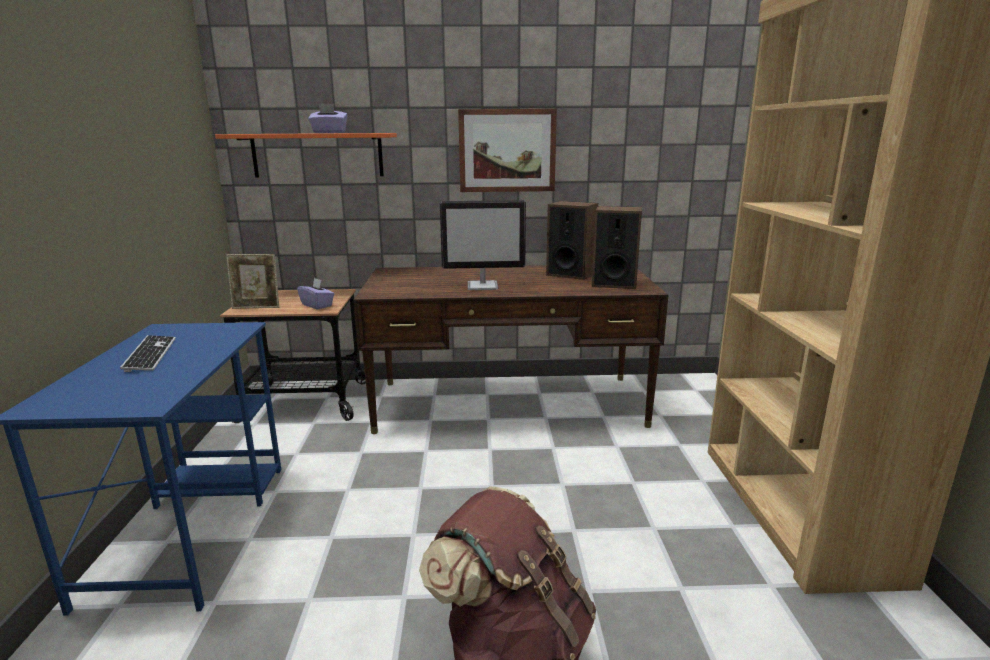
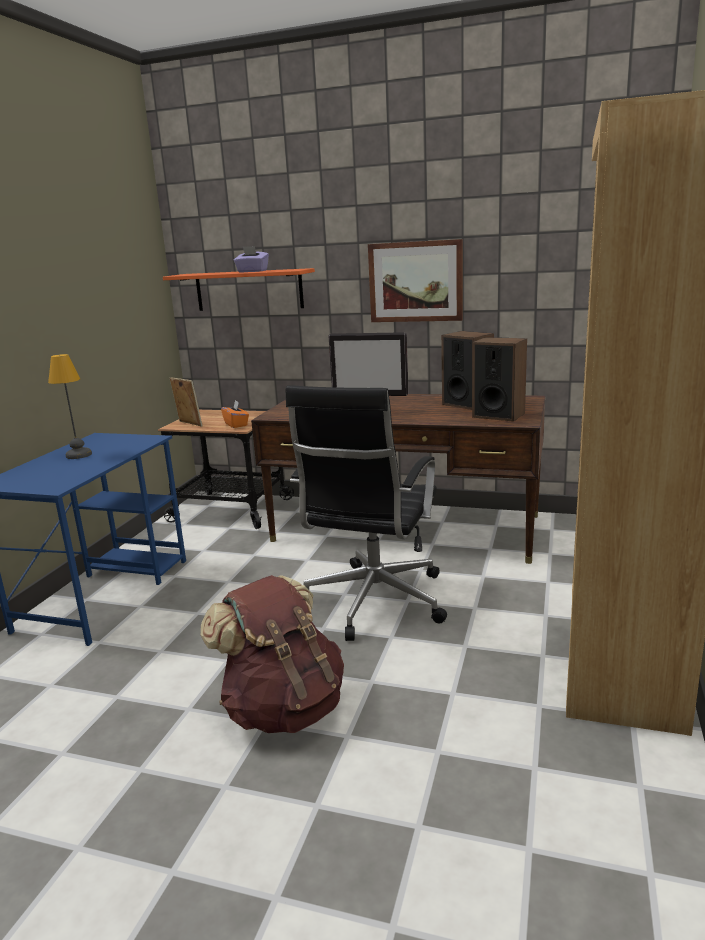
camera: 20 degrees right, 0 degrees up
(150, 355) = (78, 455): keyboard -> table lamp
(257, 307) = (189, 424): picture frame -> picture frame turned 150 degrees counterclockwise
(317, 305) = (236, 424): purple tissue box -> orange tissue box
(528, 491) = (373, 602): none -> black office chair

